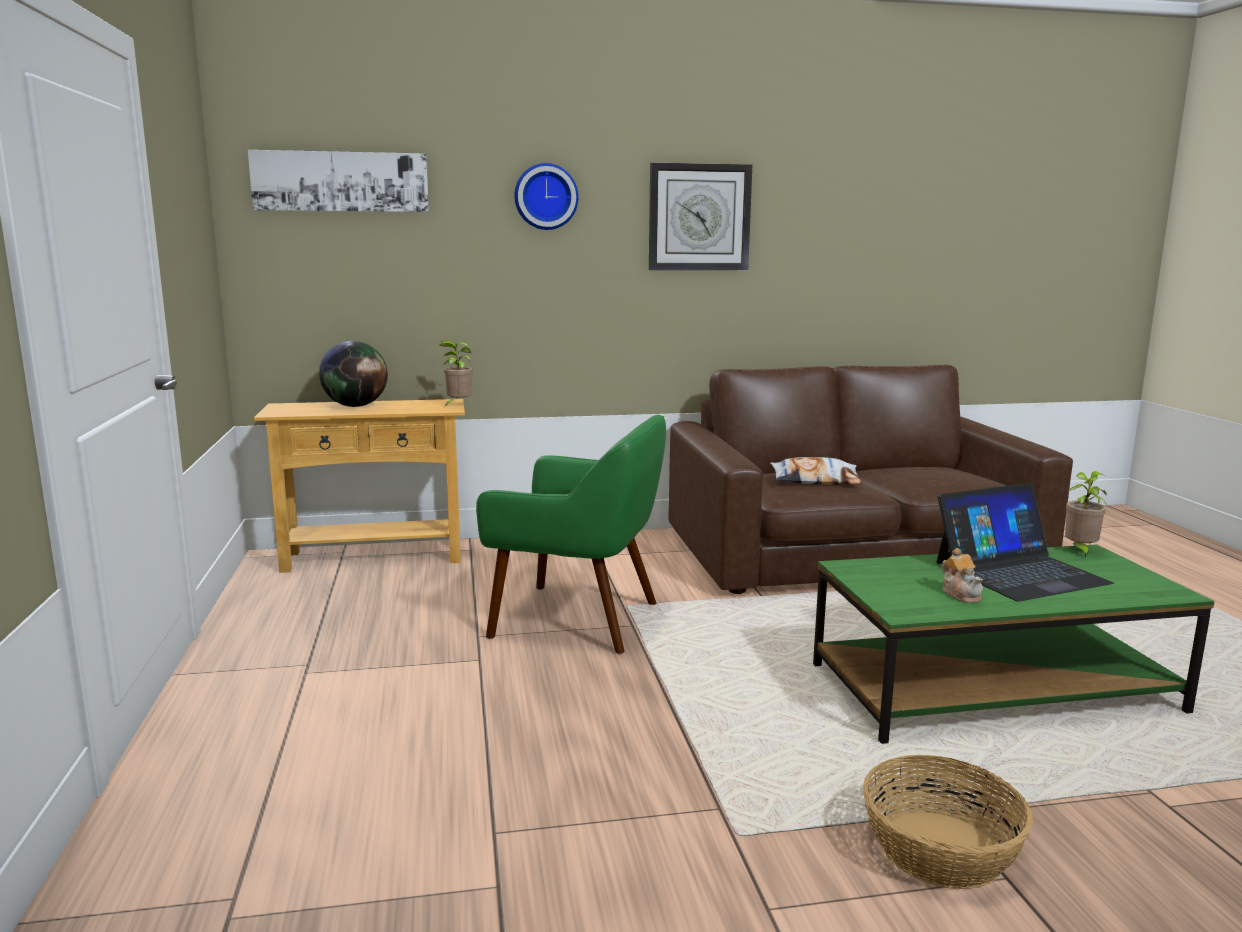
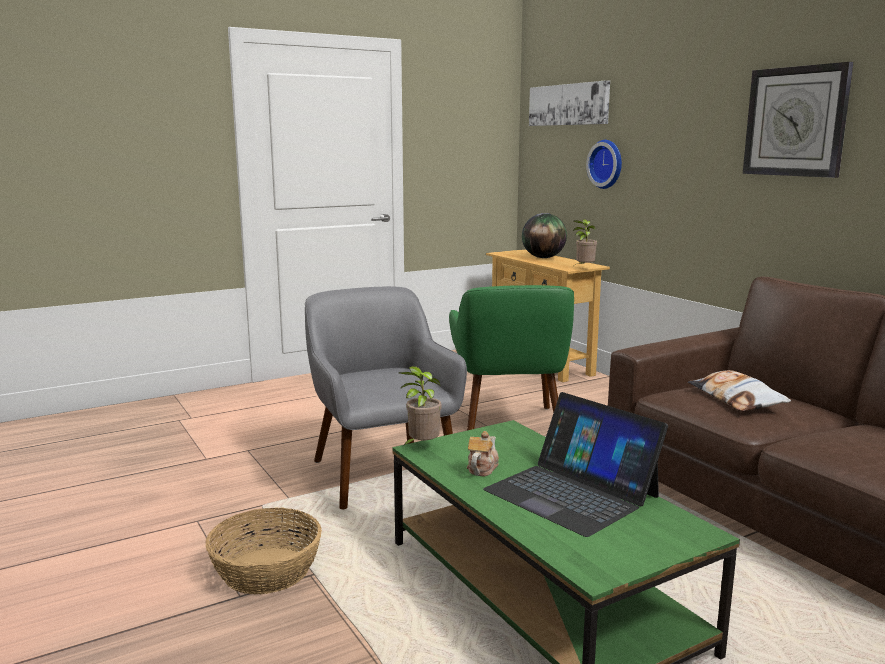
camera: 70 degrees right, 0 degrees up
(545, 197) = (676, 108): wall clock -> wall clock (607, 164)
(671, 723) = (381, 473): none -> grey armchair
(961, 594) = (482, 468): teapot -> teapot turned 150 degrees clockwise
(1080, 551) = (691, 526): potted plant -> potted plant (421, 446)

